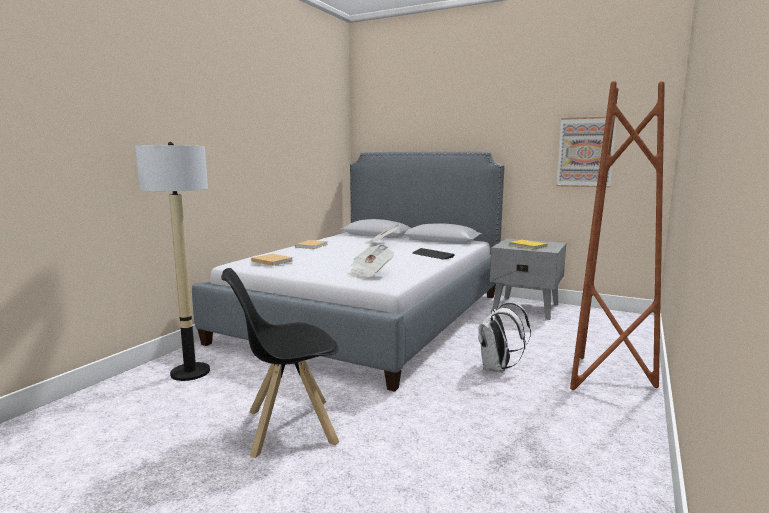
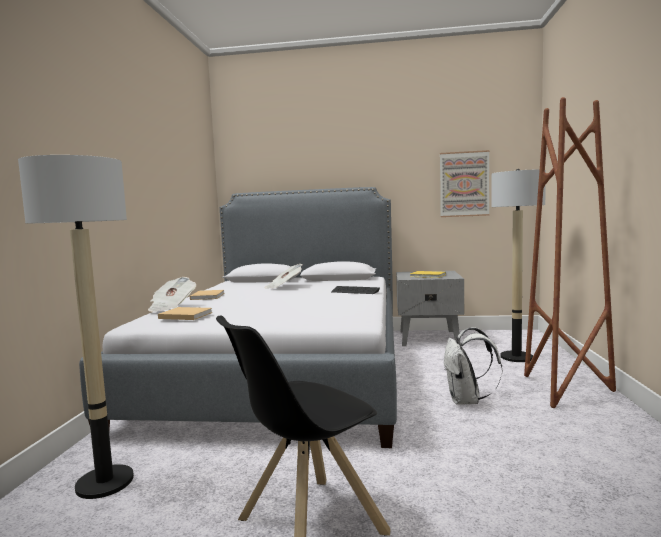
camera: 20 degrees left, 5 degrees down
(369, 273) = (321, 315): newspaper -> newspaper (171, 307)
(594, 339) = (516, 357): none -> floor lamp

